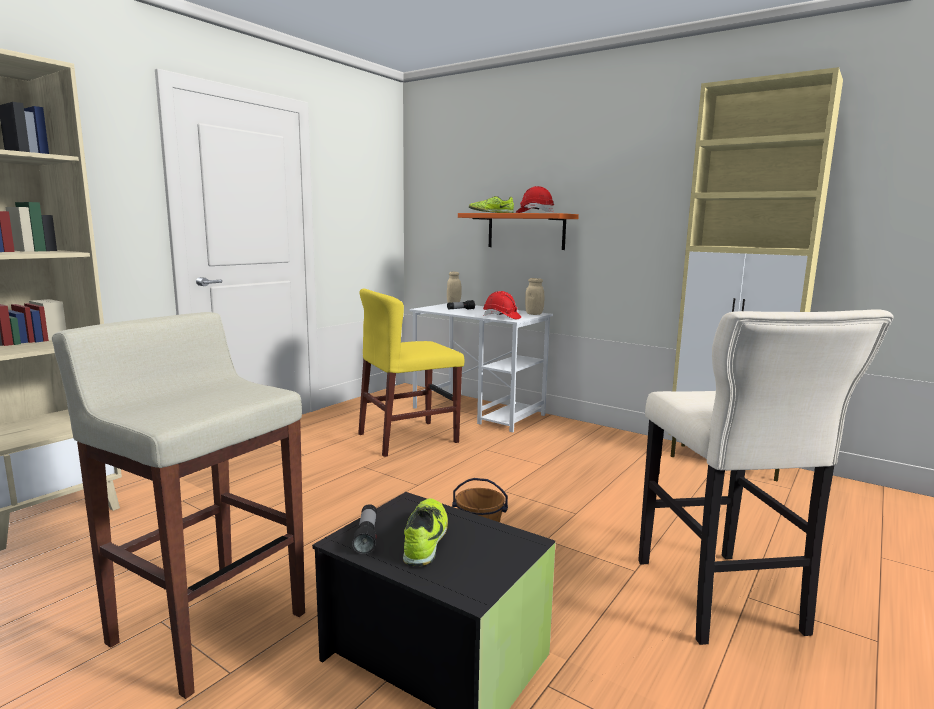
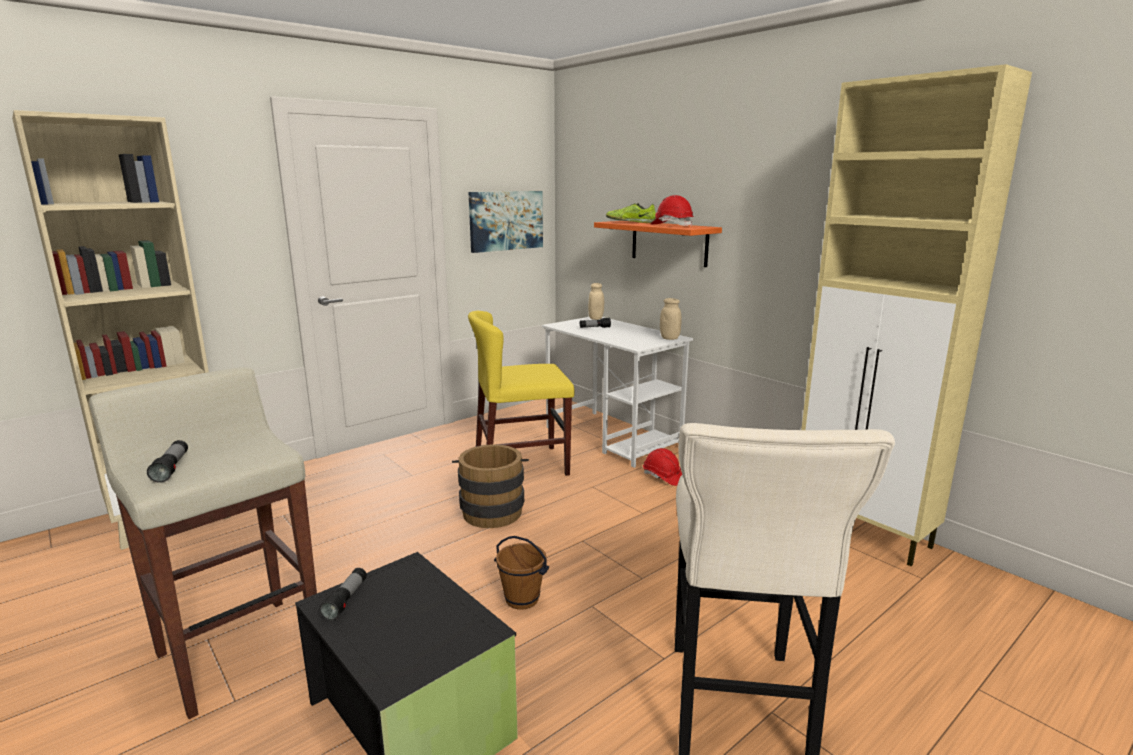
camera: 15 degrees right, 5 degrees up
(166, 407) = (171, 468): none -> flashlight
(364, 214) = (506, 220): none -> picture
(403, 475) = (492, 510): none -> brown bucket
(426, 539) = (395, 612): shoe -> none
(501, 317) = (627, 342): red hard hat -> red hard hat (663, 477)

